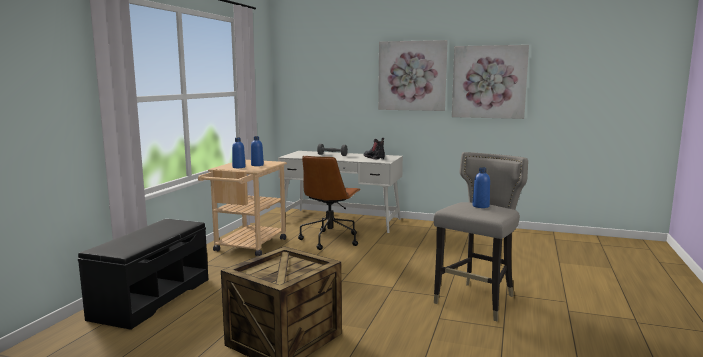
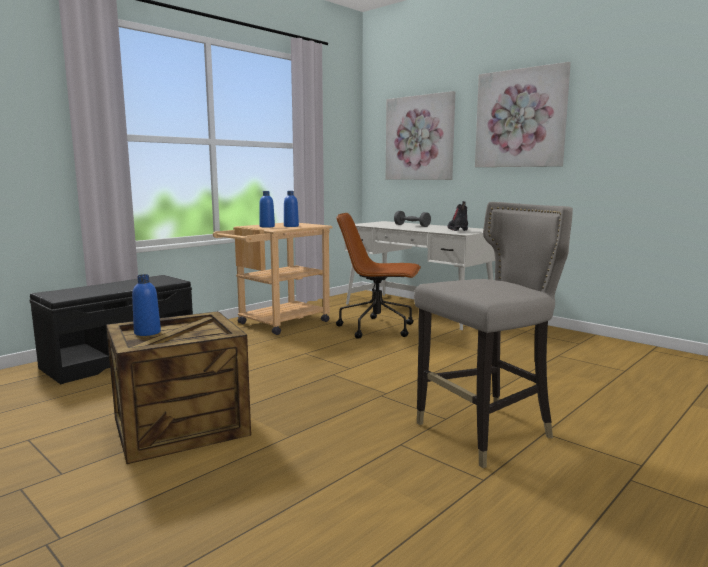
camera: 25 degrees right, 0 degrees up
(330, 239) = (378, 328): brown office chair -> brown office chair turned 60 degrees clockwise
(480, 206) = (491, 283): blue bottle -> blue bottle (147, 332)
(489, 82) = (630, 120): picture -> picture (419, 138)

